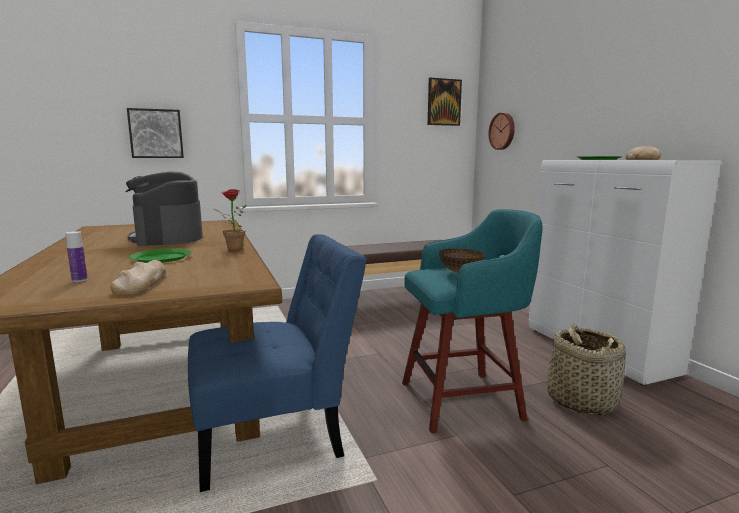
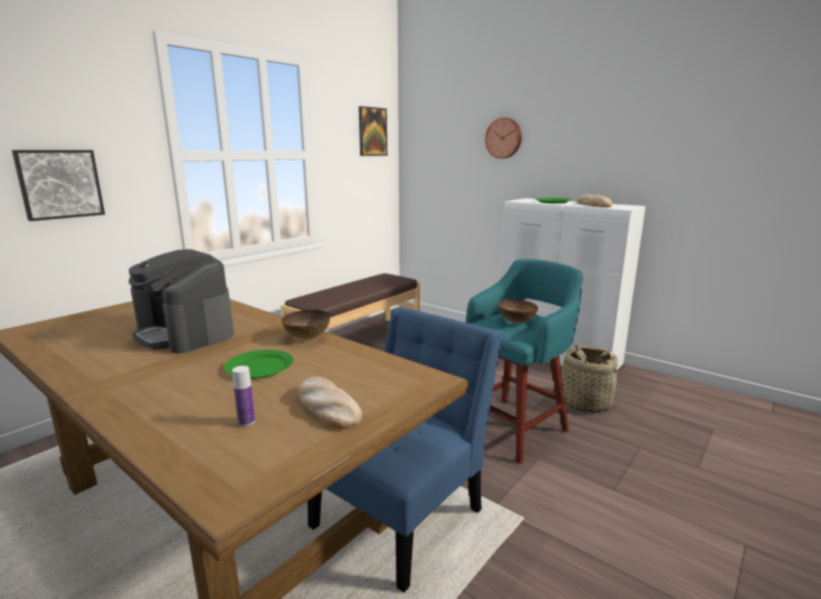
camera: 30 degrees left, 5 degrees up
(232, 249) = (306, 337): potted plant -> bowl
(502, 131) = (434, 163): wall clock -> wall clock (504, 138)

